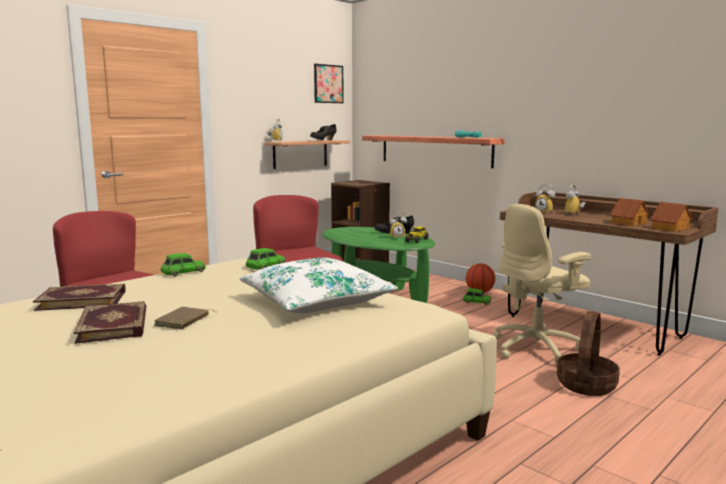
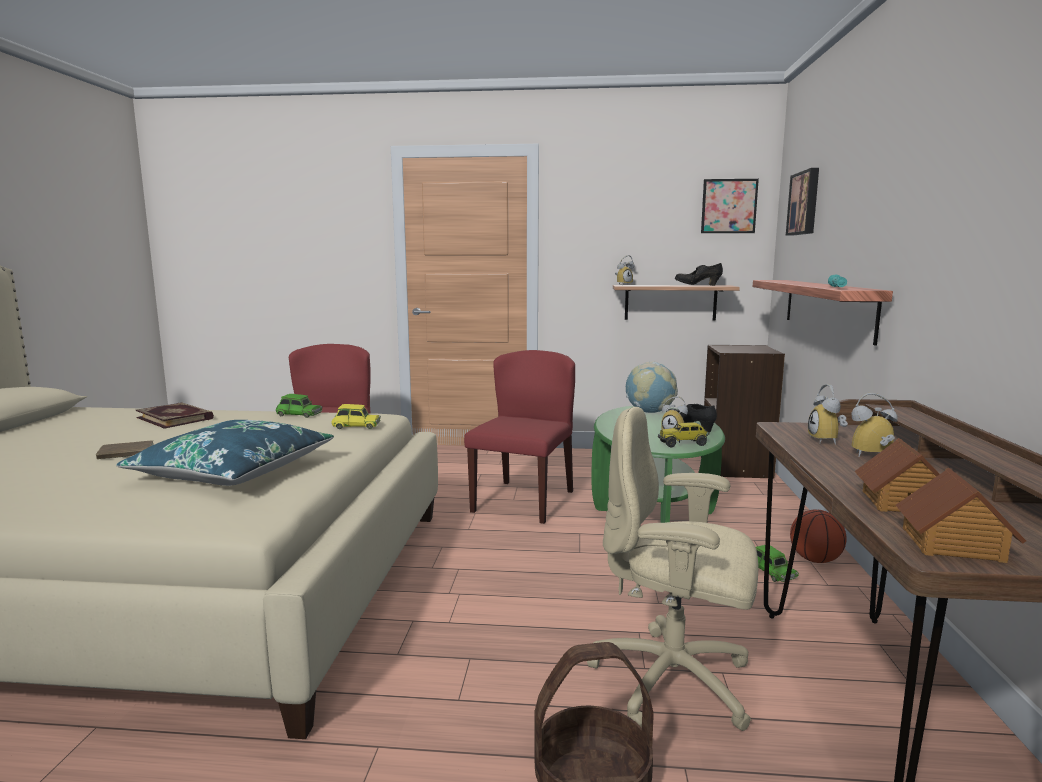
camera: 50 degrees right, 0 degrees up
(115, 325) = (103, 442): book -> none
(265, 266) = (356, 425): green toy car -> yellow toy car
(316, 301) = (234, 471): white pillow -> blue pillow
(349, 231) = (649, 412): none -> globe
(395, 86) = (805, 203): none -> picture

